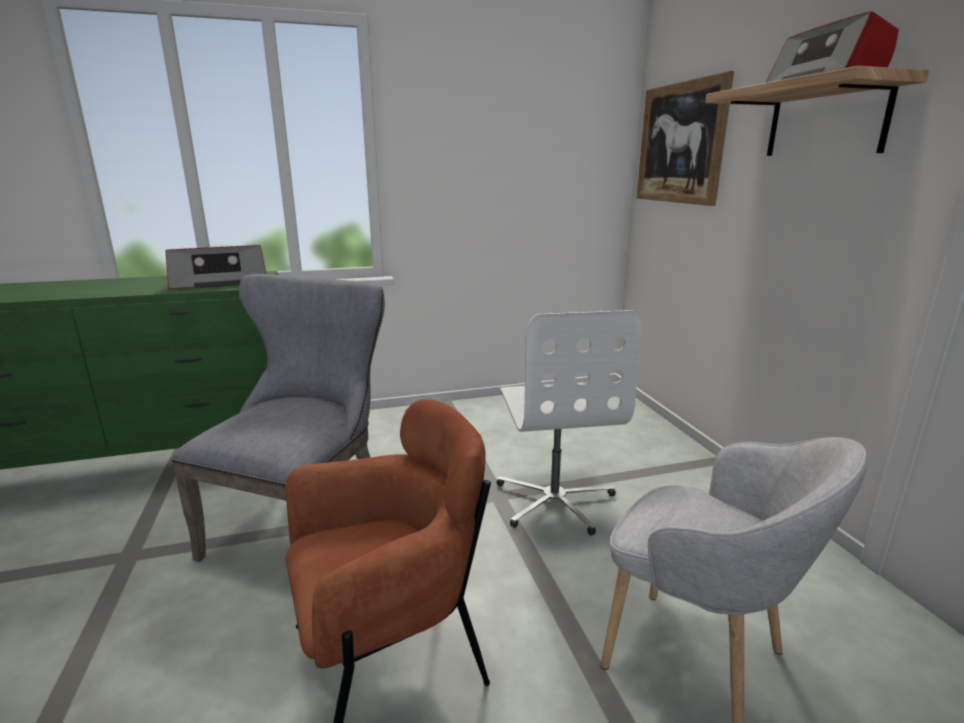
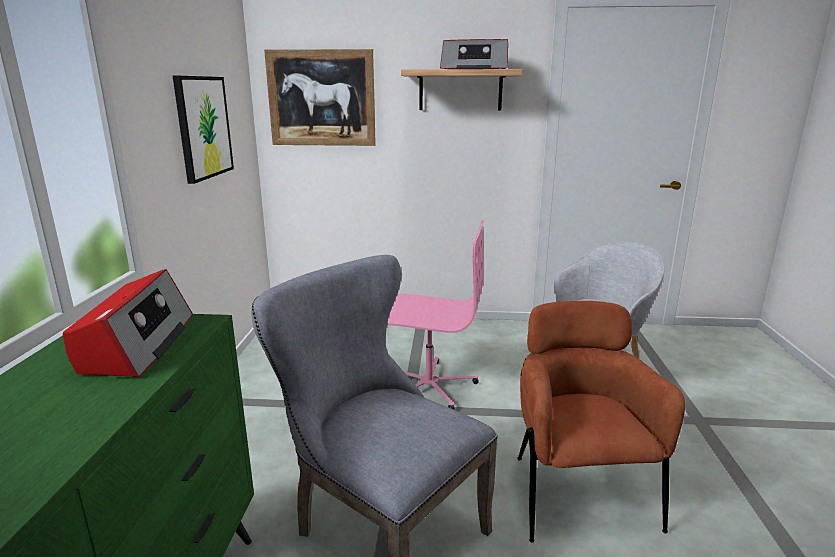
camera: 70 degrees left, 0 degrees up
(512, 169) = (203, 127): none -> picture
(555, 500) = (428, 385): white office chair -> pink office chair

